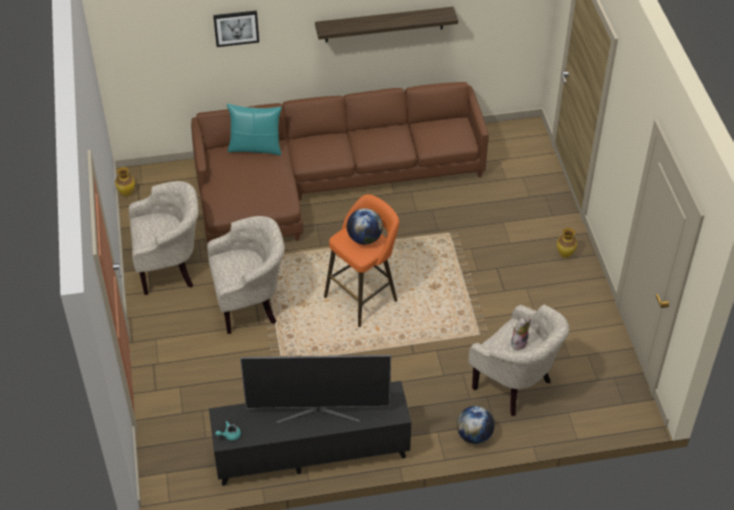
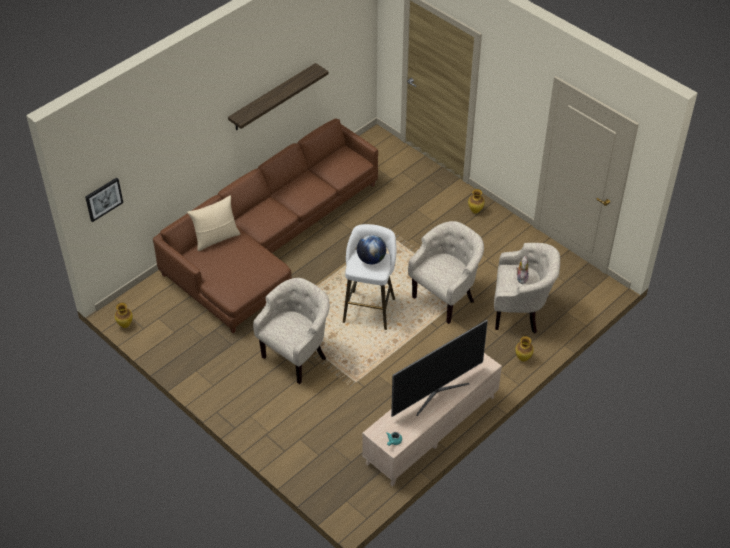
camera: 35 degrees left, 0 degrees up
(170, 269) = (213, 362): beige armchair -> beige armchair (446, 298)
(236, 27) = (175, 147): picture -> picture (103, 199)
(255, 148) = (216, 238): turquoise pillow -> beige pillow
(311, 452) = (431, 429): black tv stand -> beige tv stand
(363, 296) = (369, 307): orange stool -> white stool
(474, 435) = (523, 359): globe -> vase

